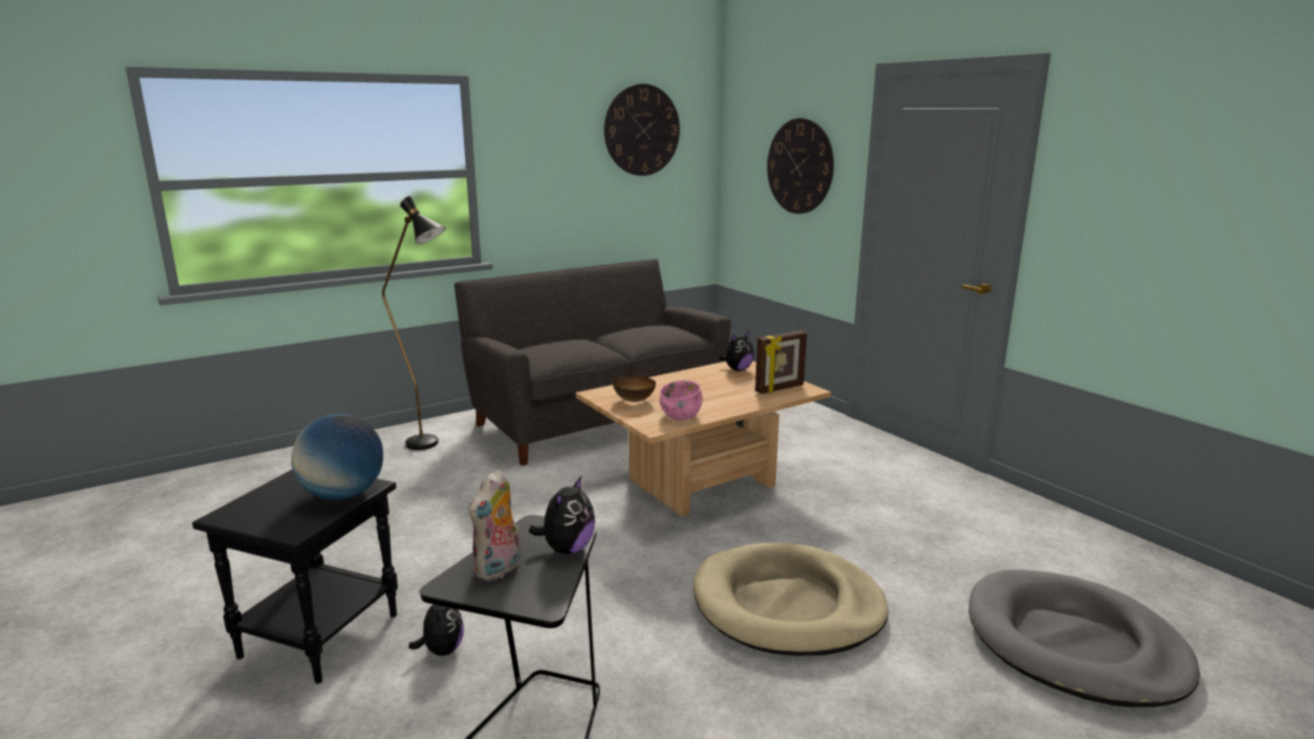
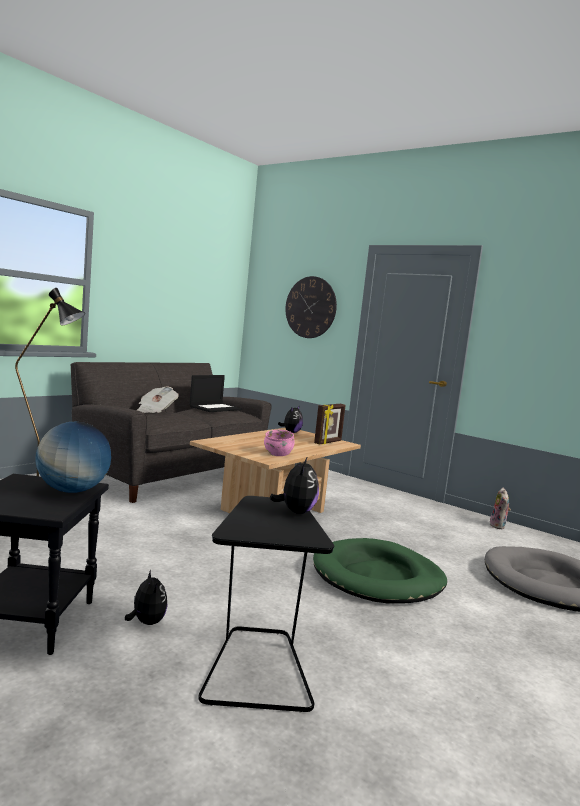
camera: 20 degrees left, 10 degrees down
(499, 570) = (260, 523): plush toy -> plush toy (498, 526)
(559, 341) = (155, 411): none -> newspaper
(634, 401) = (238, 446): bowl -> none
(642, 130) = (202, 273): wall clock -> none
(649, 329) = (215, 408): none -> laptop
(787, 605) = (378, 577): beige dog bed -> green dog bed

